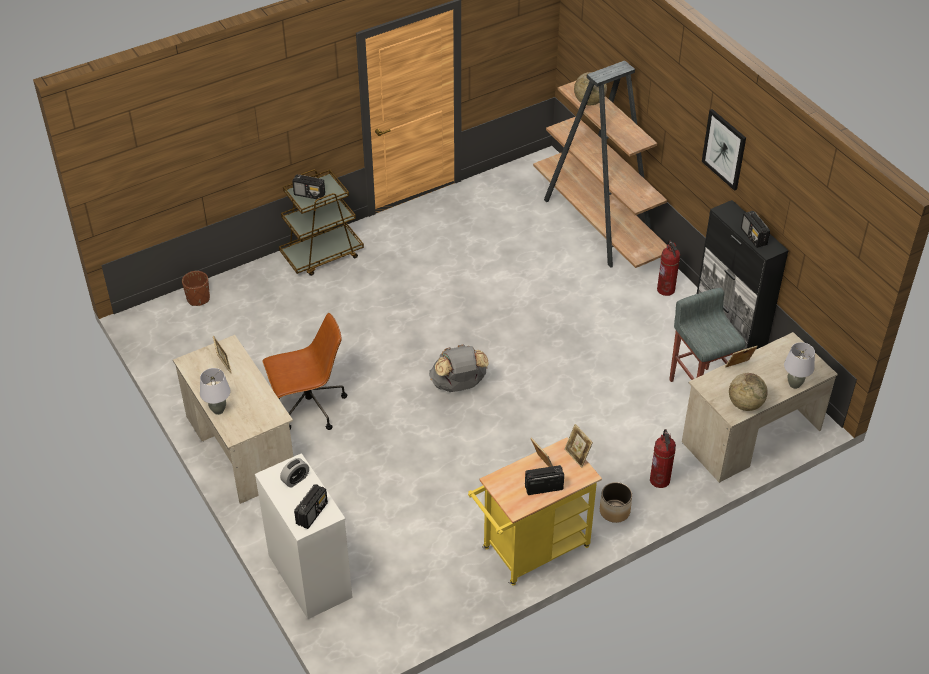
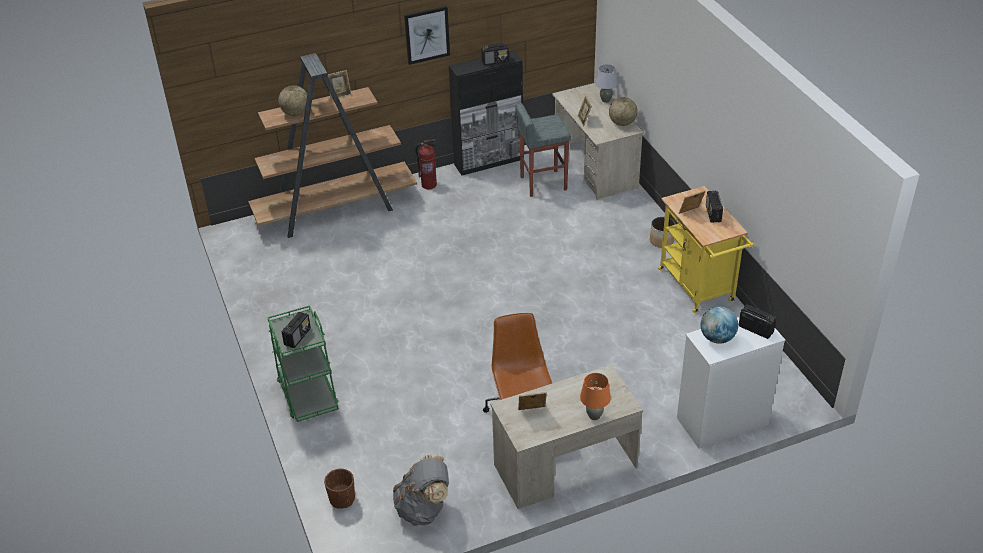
camera: 80 degrees left, 5 degrees down
(218, 410) = (594, 416): grey table lamp -> orange table lamp
(295, 479) = (717, 338): alarm clock -> globe
(322, 255) = (308, 394): brown cart -> green cart
(458, 385) = (512, 312): grey backpack -> grey backpack (424, 509)
(577, 456) = (681, 194): picture frame -> picture frame (340, 95)
(659, 480) = (633, 215): fire extinguisher -> none

